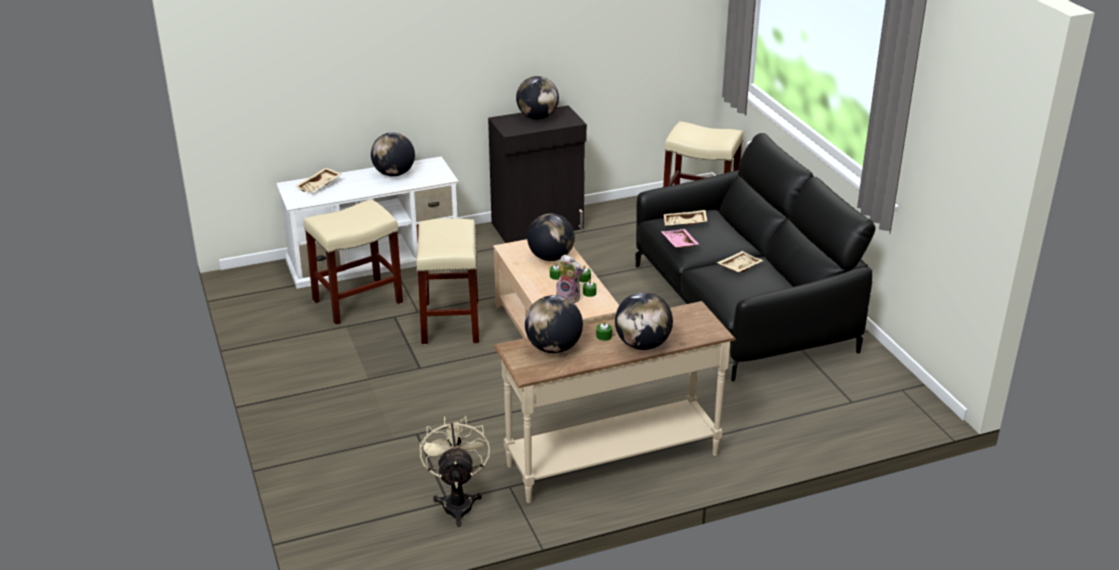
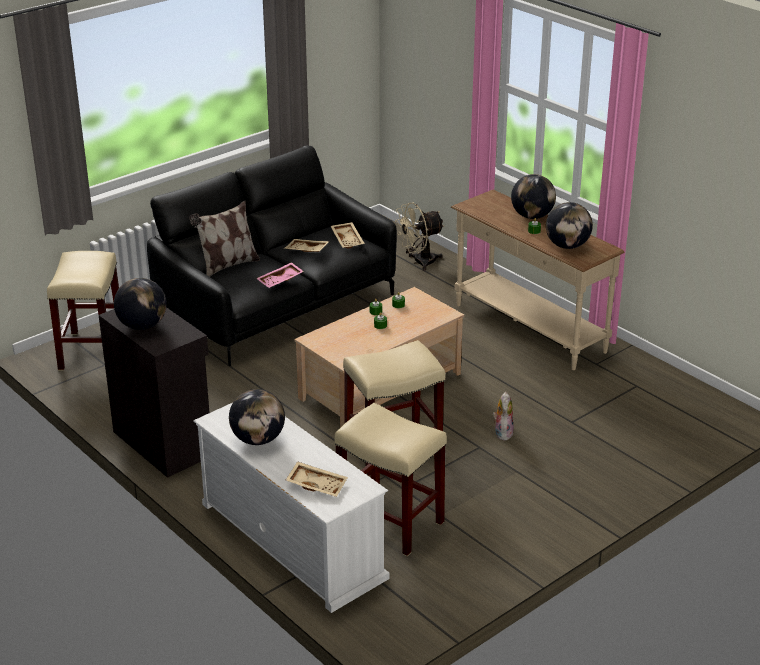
camera: 110 degrees left, 0 degrees up
(457, 501) = (632, 381): beige fan -> beige fan (419, 262)
(551, 257) = (348, 335): globe -> none
(569, 297) = (412, 312): plush toy -> plush toy (502, 432)
(685, 224) = (240, 283): beige tray -> beige tray (348, 240)
(729, 225) = (227, 265): none -> pillow

